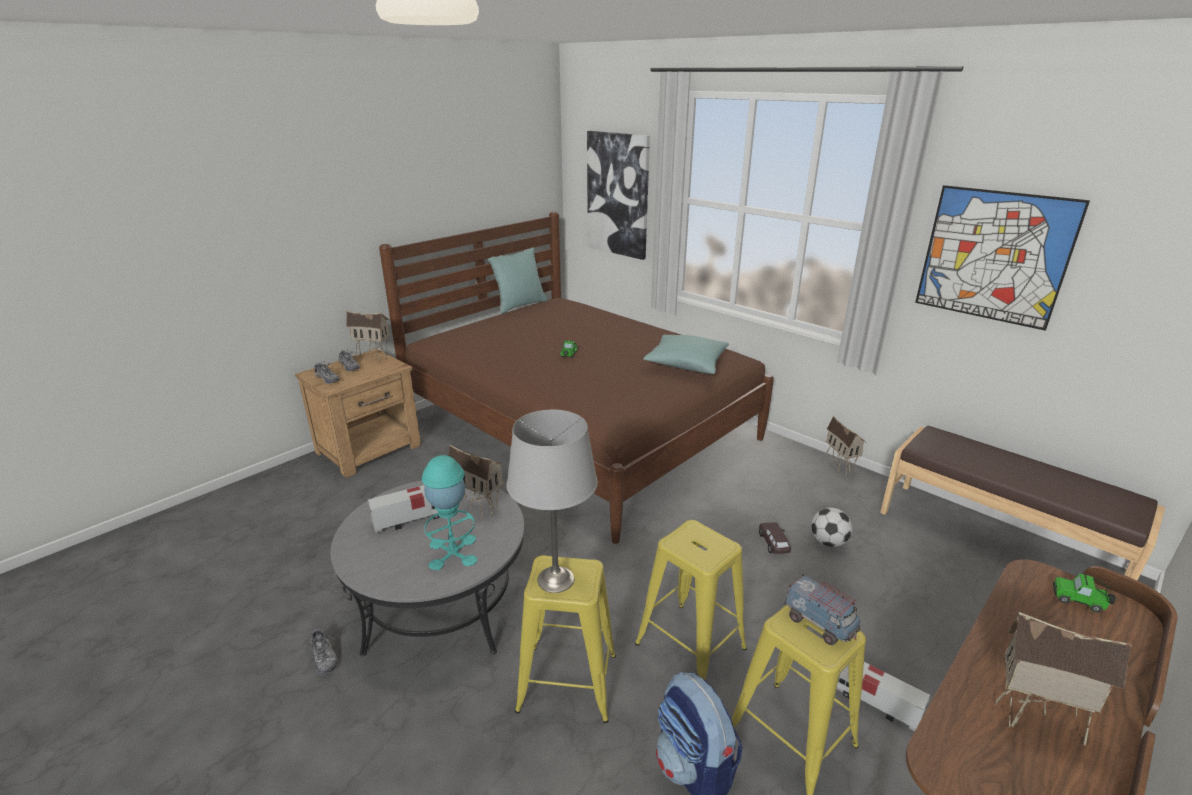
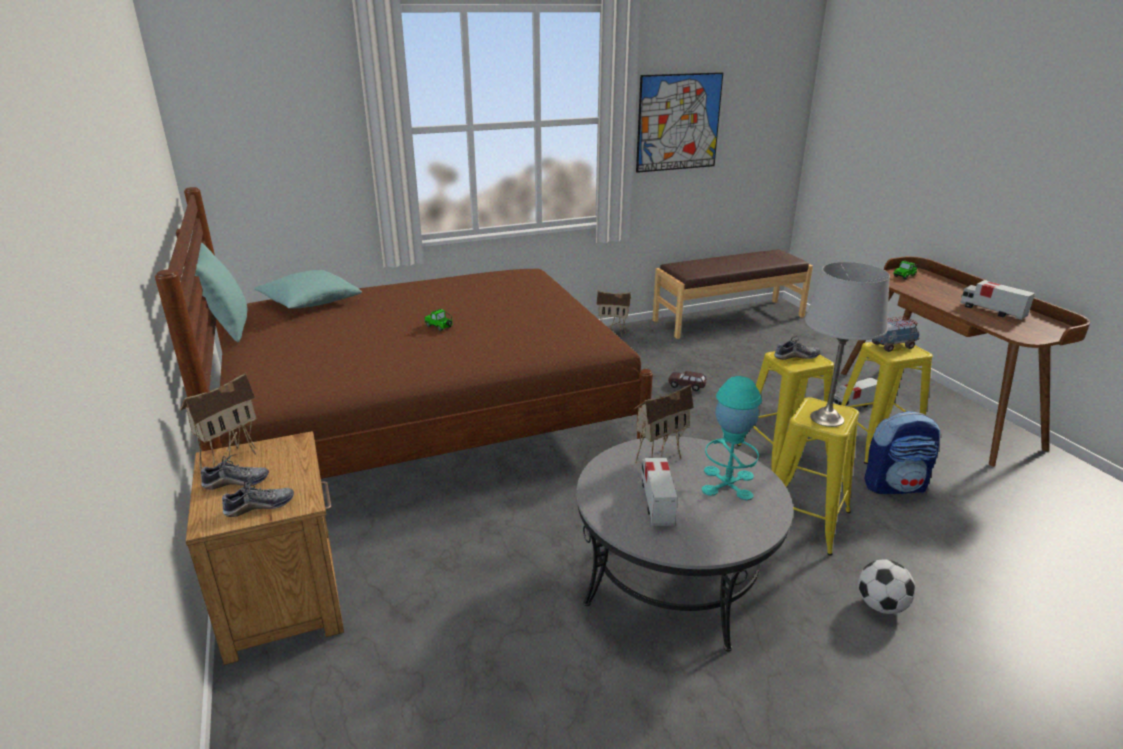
camera: 65 degrees left, 0 degrees up
(323, 657) = (722, 683): shoe -> shoe (796, 356)
(618, 195) = (289, 143): picture -> none
(686, 364) = (526, 288): turquoise pillow -> turquoise pillow (310, 302)
(828, 542) = (697, 366): football -> football (881, 605)
(1035, 721) = (992, 311): toy house -> toy truck

